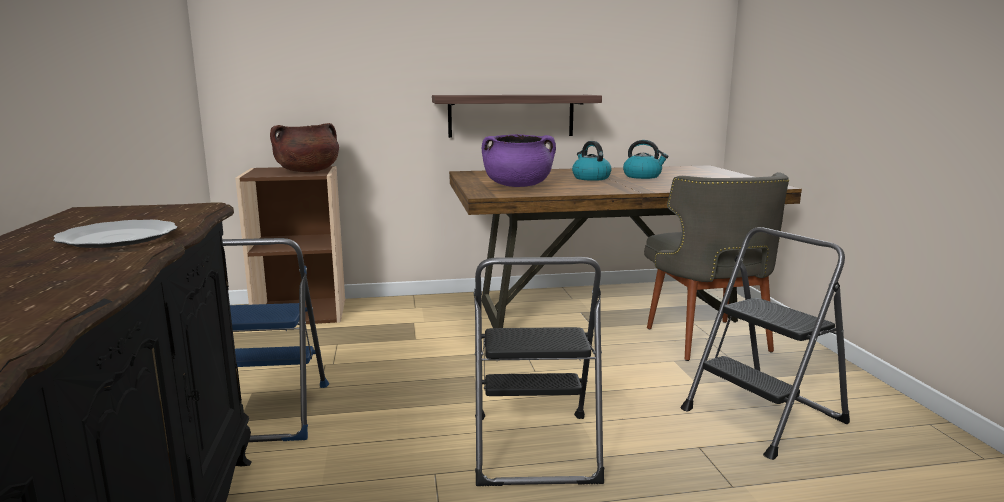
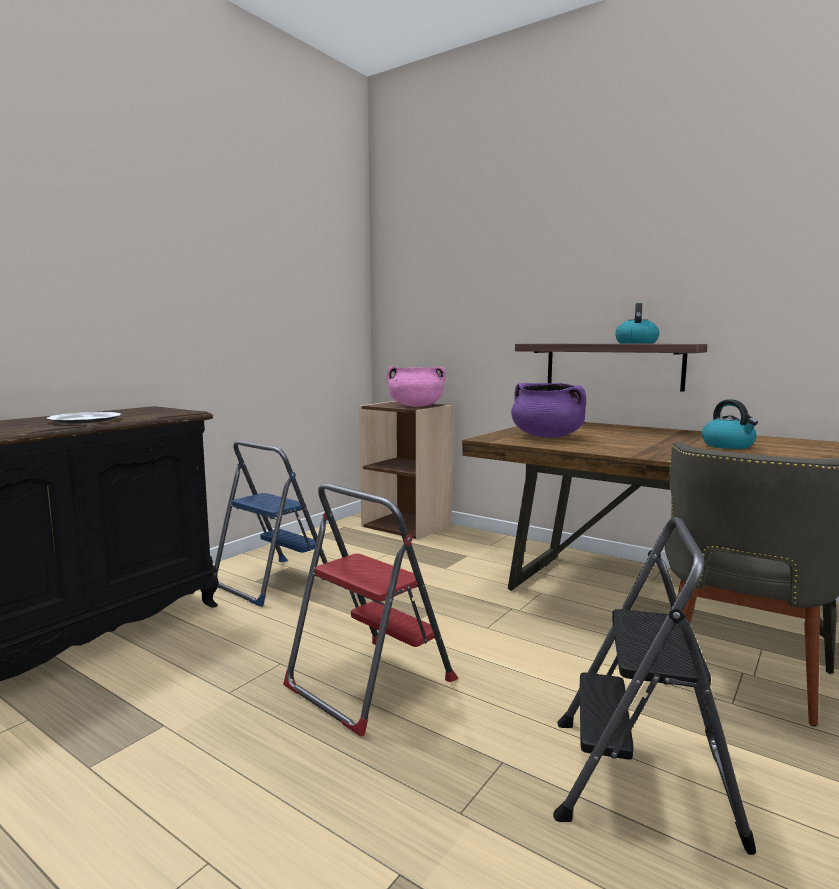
camera: 45 degrees right, 5 degrees down
(307, 171) = (416, 406): brown cooking pot -> pink cooking pot
(533, 450) = (365, 684): black step ladder -> red step ladder
(590, 178) = (655, 439): kettle -> kettle (636, 343)

